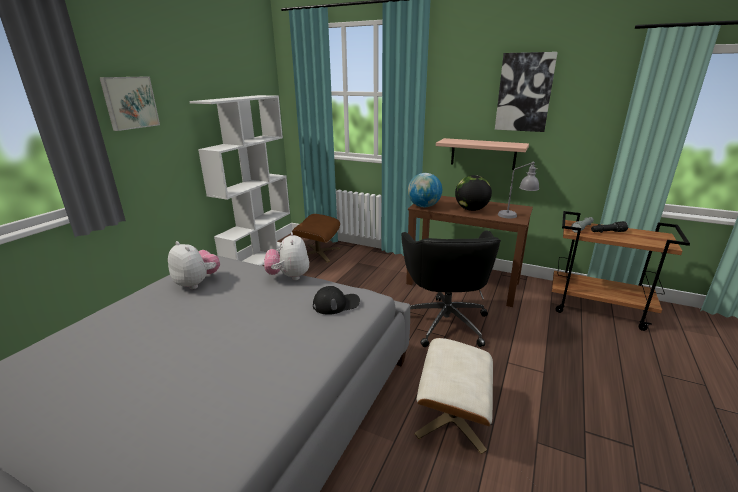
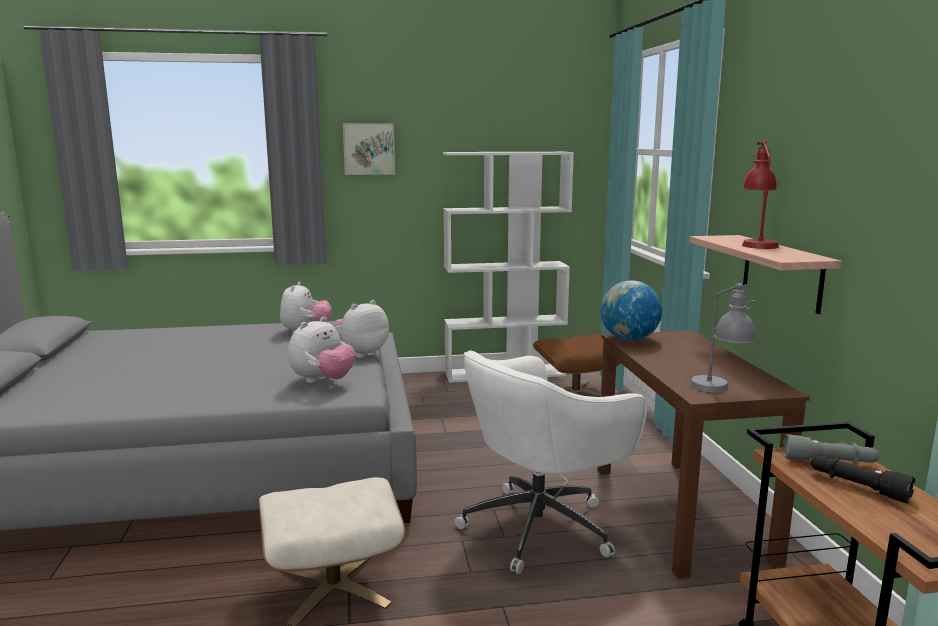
camera: 55 degrees right, 10 degrees down
(336, 304) = (323, 381): black cap -> plush toy
(445, 321) = (542, 526): black office chair -> white office chair
(471, 209) = (680, 363): globe -> none
(474, 141) = (756, 244): none -> red table lamp
(524, 92) = (839, 153): picture -> none

